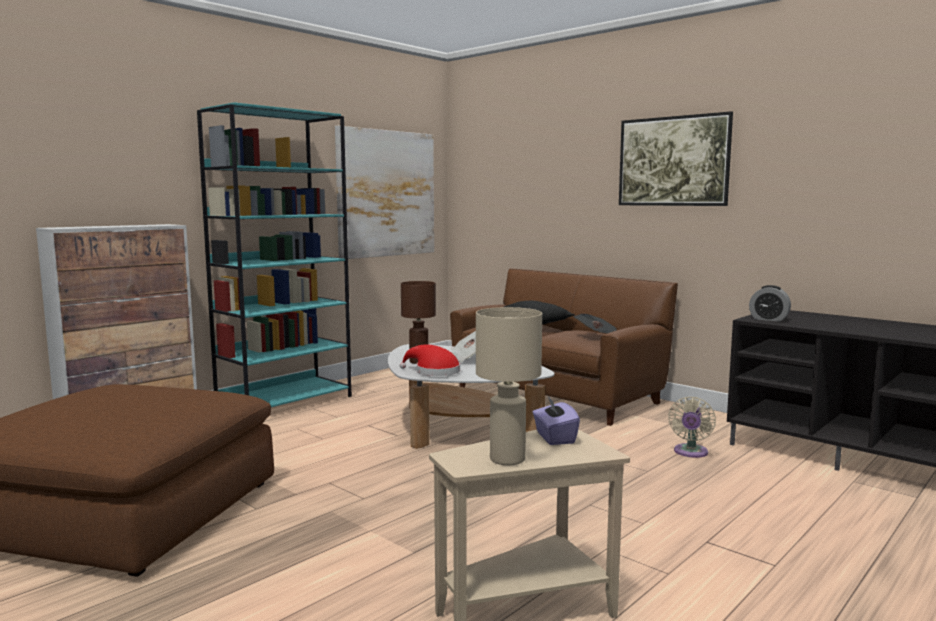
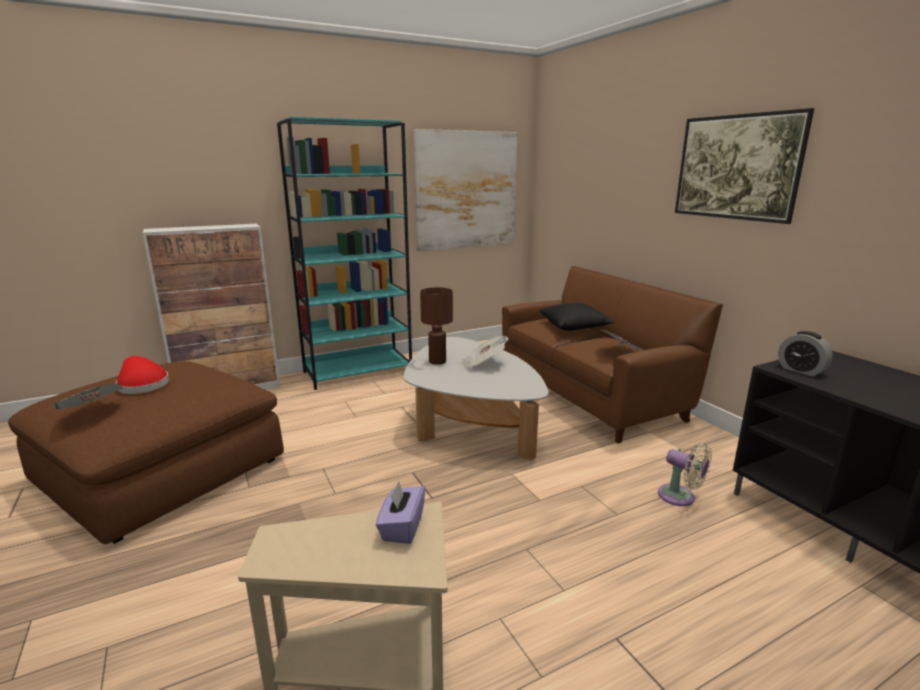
camera: 20 degrees right, 10 degrees up
(79, 425) = (92, 412): none -> newspaper
(434, 372) = (437, 377): red hat -> red hat (142, 385)
(507, 459) = (317, 556): beige table lamp -> none
(690, 453) = (680, 497): beige fan -> beige fan turned 90 degrees counterclockwise

